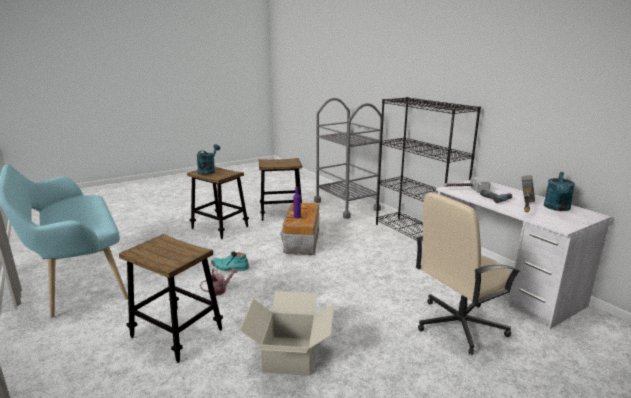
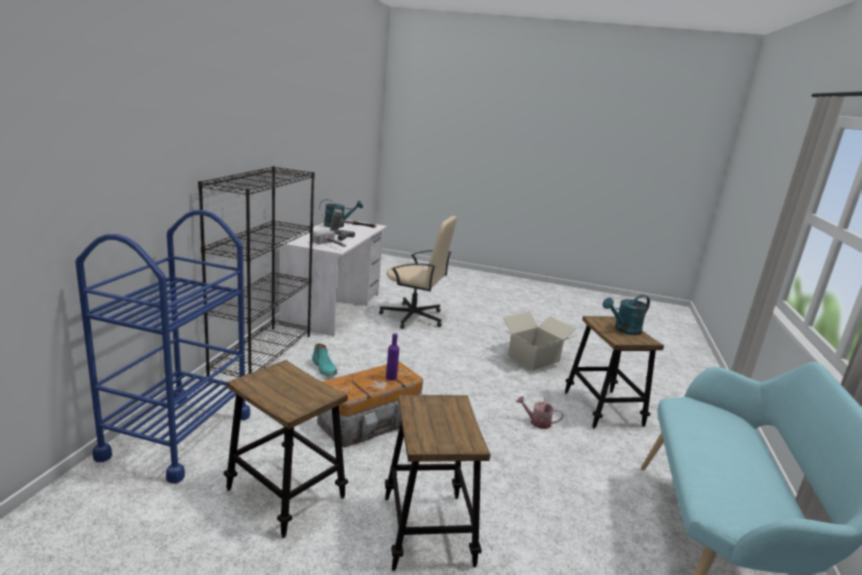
camera: 135 degrees left, 0 degrees up
(208, 171) = (446, 435): turquoise watering can -> turquoise watering can (624, 330)
(230, 267) = (500, 440): turquoise boot -> turquoise boot (325, 368)
(346, 206) = (177, 436): grey cart -> blue cart

